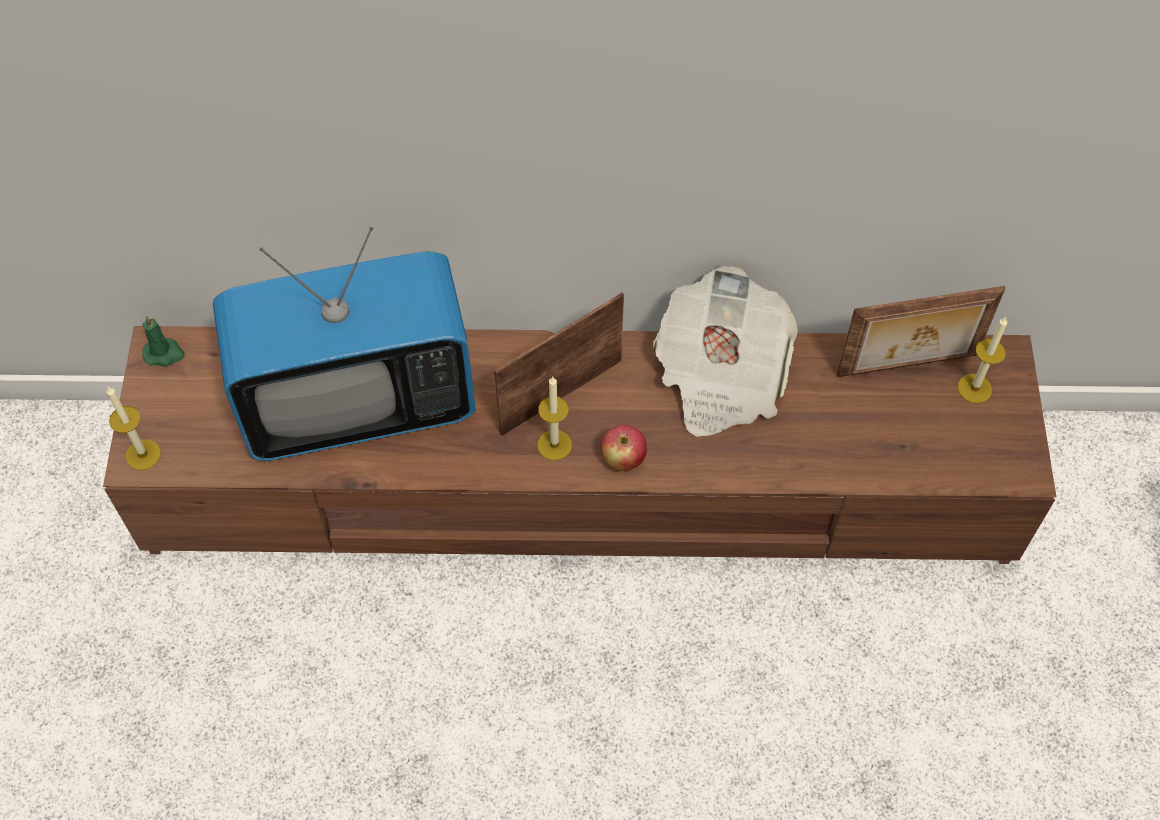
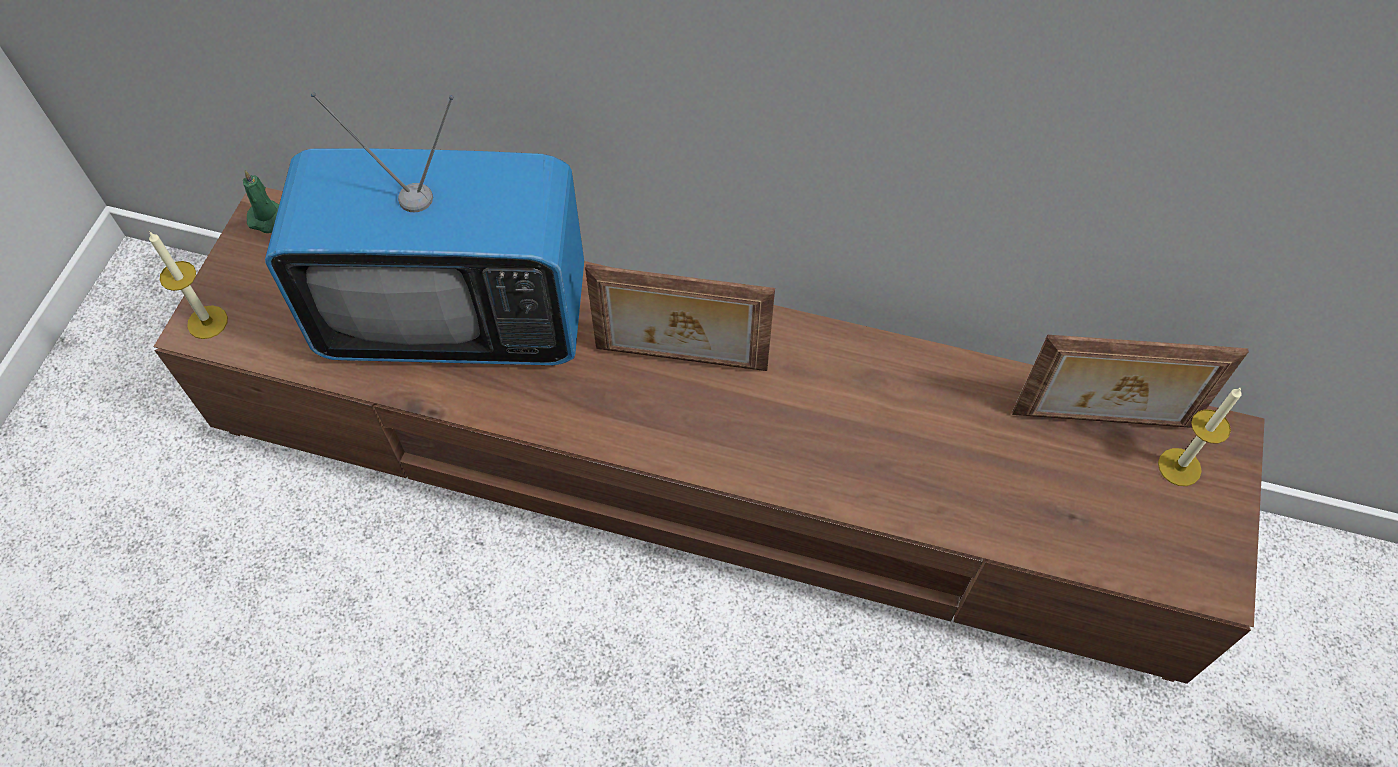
camera: 15 degrees right, 0 degrees up
(554, 445) = (657, 417): candle -> none
(559, 395) = (681, 361): picture frame -> picture frame turned 150 degrees counterclockwise
(622, 459) = (730, 452): apple -> none
(720, 376) = (873, 381): newspaper -> none

